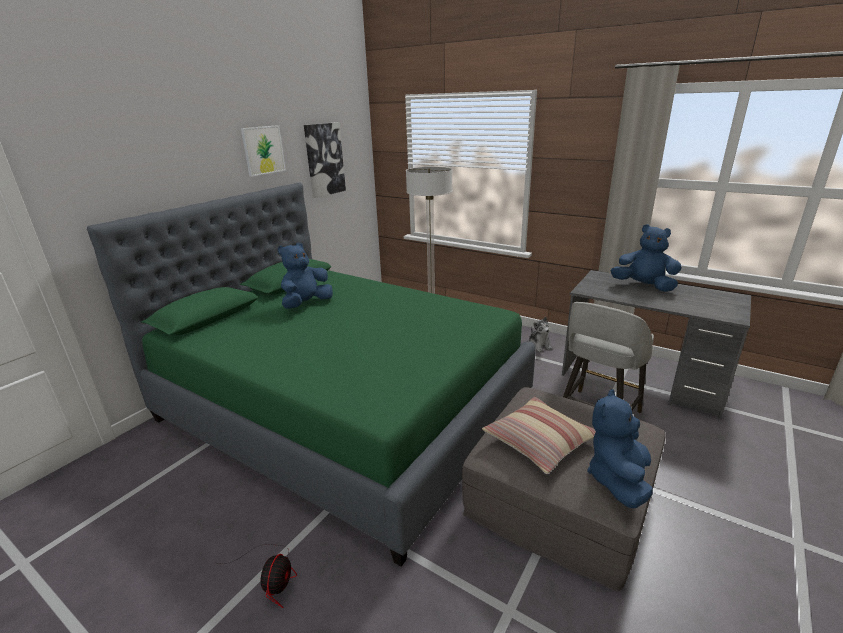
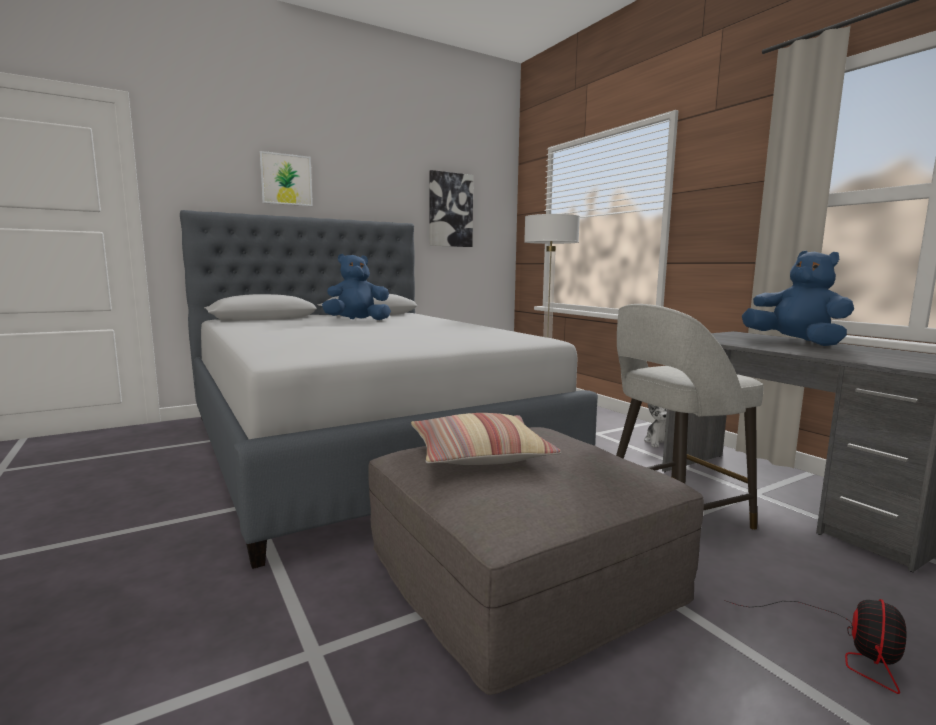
camera: 25 degrees right, 15 degrees down
(263, 150) = (377, 186): picture -> picture (286, 179)
(272, 577) = (133, 535): fan -> fan (842, 647)
(344, 408) = (364, 444): green bed -> grey bed
(618, 479) = (537, 503): blue plush toy -> none

